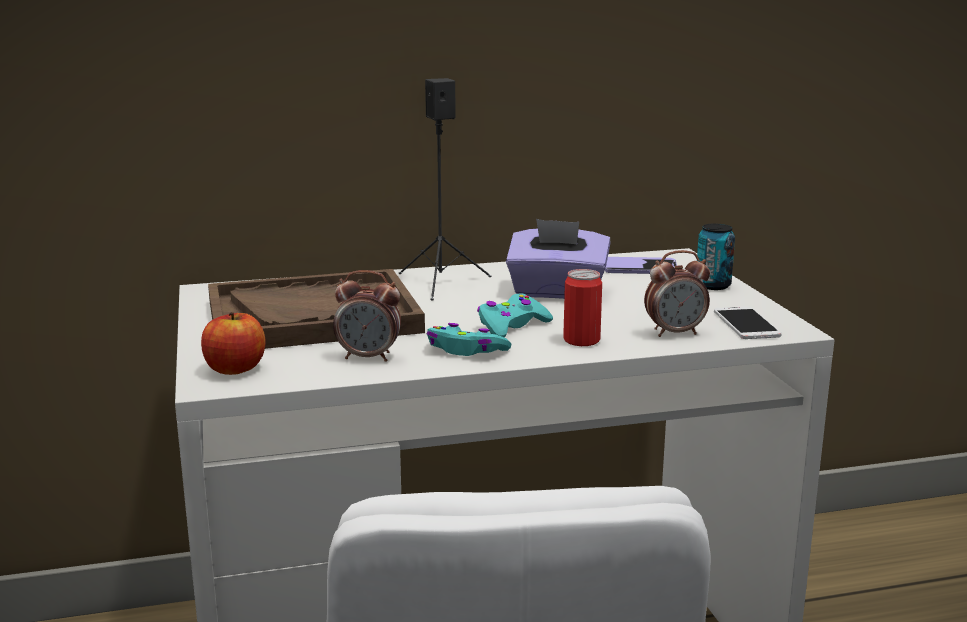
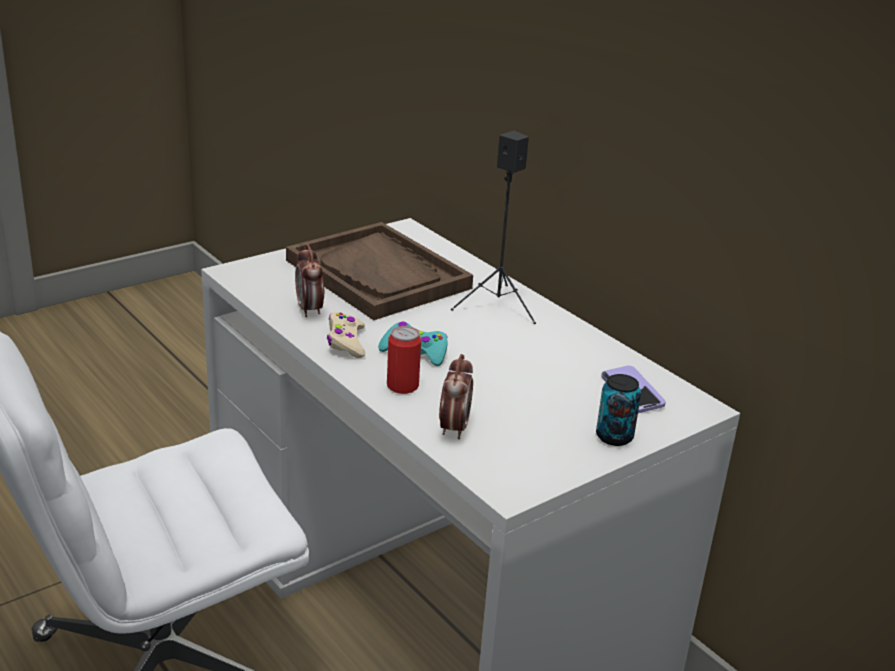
camera: 65 degrees right, 10 degrees up
(235, 369) = (262, 272): apple -> none
(466, 351) = (346, 342): turquoise game controller -> beige game controller
(557, 292) = (518, 359): purple tissue box -> none
(675, 333) = (454, 428): alarm clock -> alarm clock turned 135 degrees counterclockwise
(746, 324) = (508, 464): phone -> none

